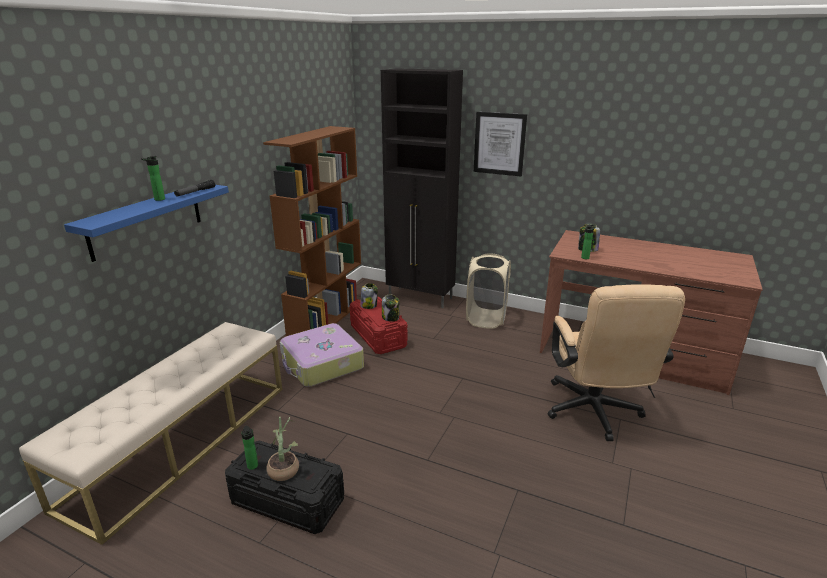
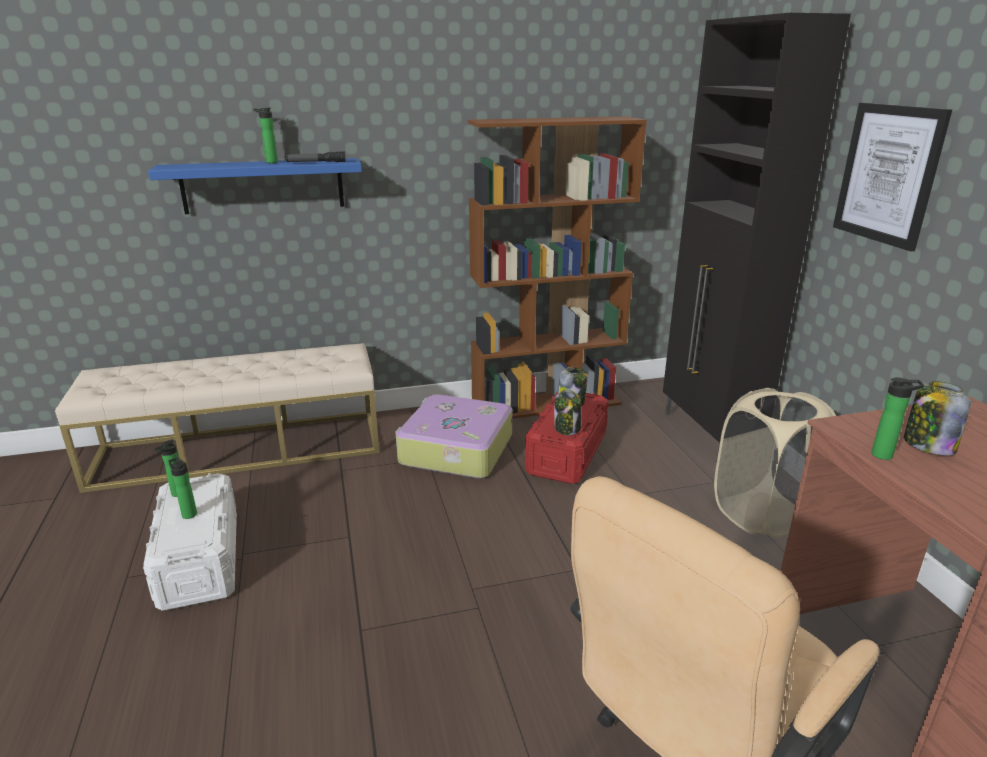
camera: 50 degrees right, 0 degrees up
(284, 468) = (188, 513): potted plant -> bottle
(287, 501) = (200, 559): black storage box -> white storage box

